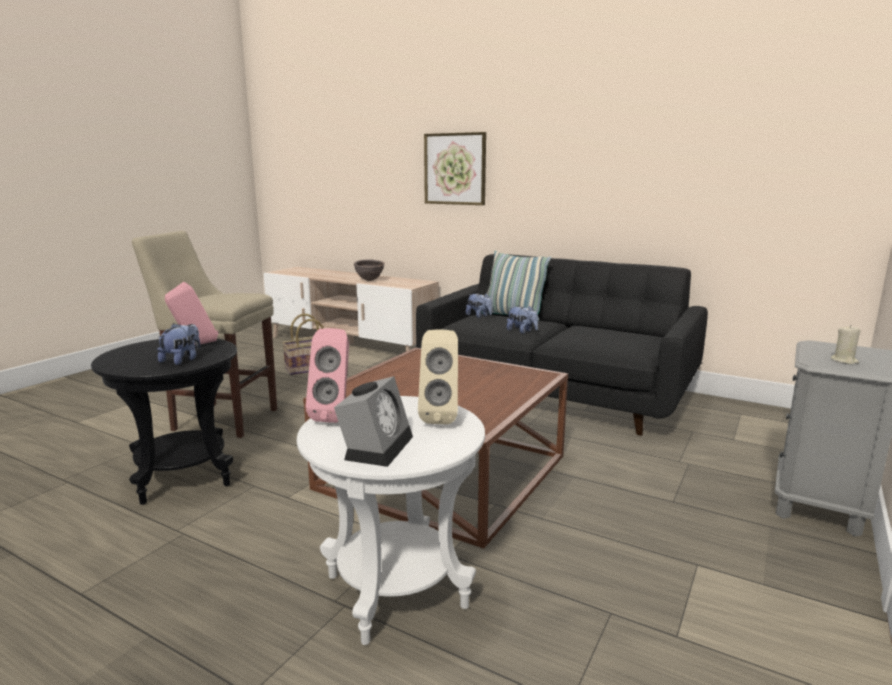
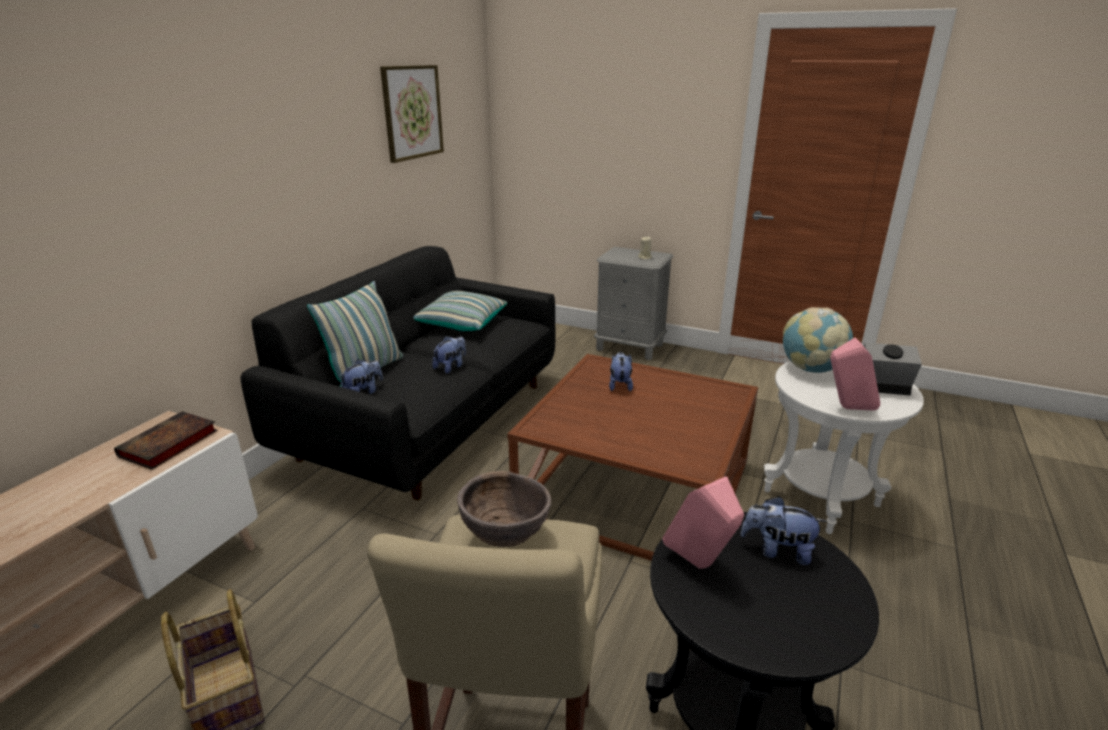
camera: 95 degrees left, 10 degrees up
(369, 280) = (87, 490): brown bowl -> brown bowl (505, 538)
(401, 284) = (167, 445): none -> book
(440, 417) = (811, 369): beige speaker -> globe
(455, 169) = (133, 200): picture -> picture (412, 112)
(493, 381) = (620, 385): none -> plush toy
(617, 332) = (461, 324): none -> pillow

